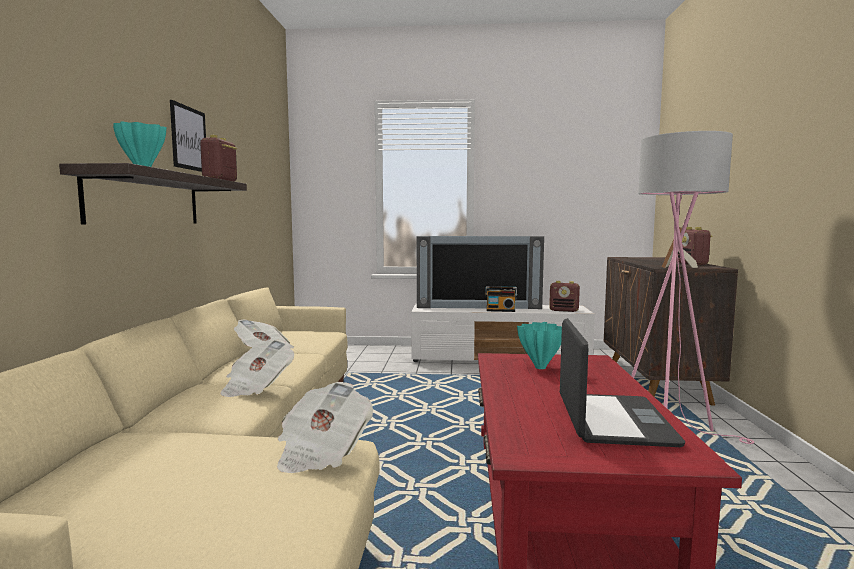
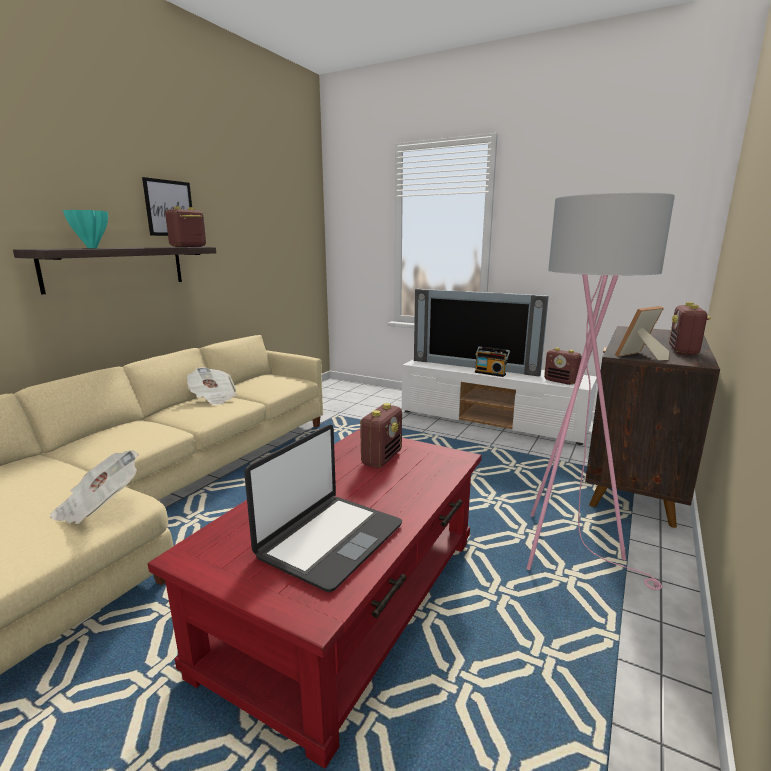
camera: 25 degrees right, 10 degrees up
(257, 387) = (159, 431): newspaper -> none
(540, 368) = (381, 458): turquoise vase -> radio

